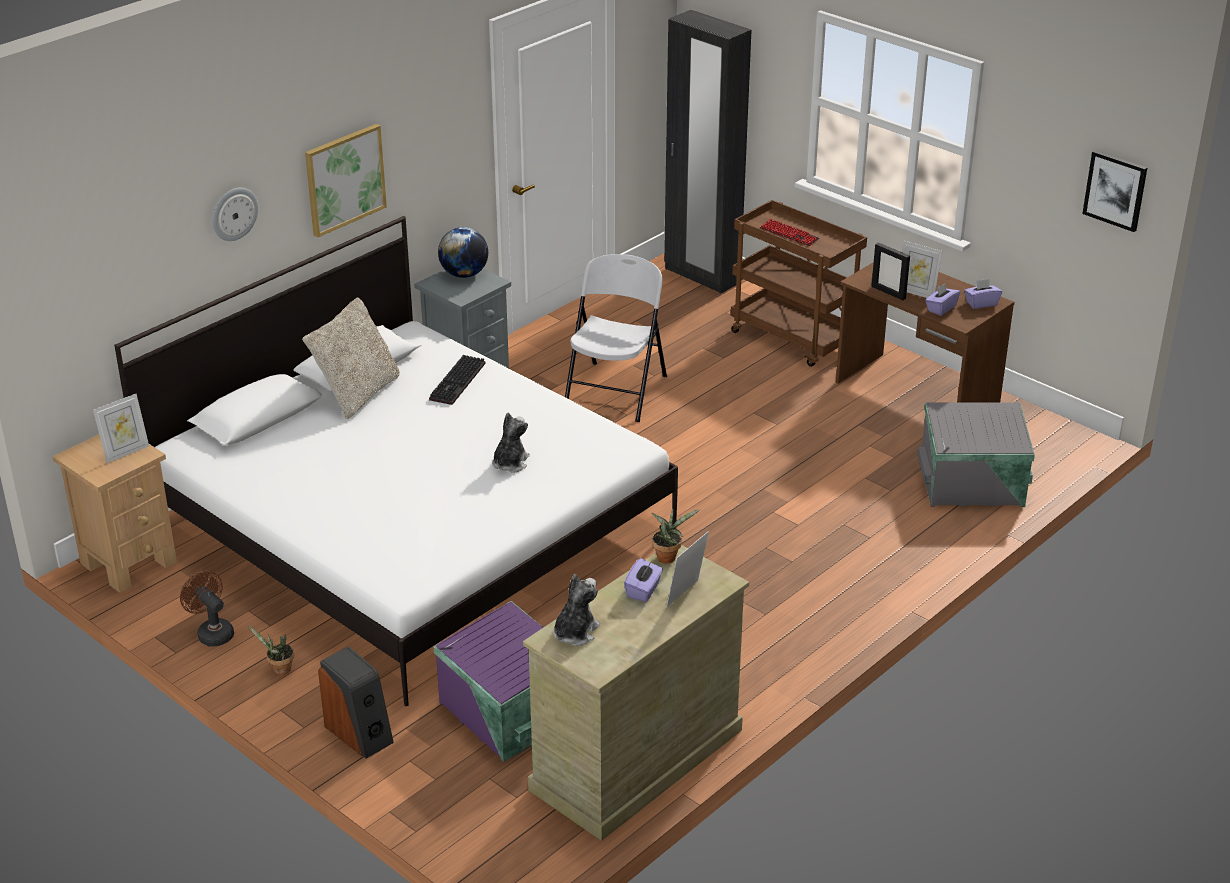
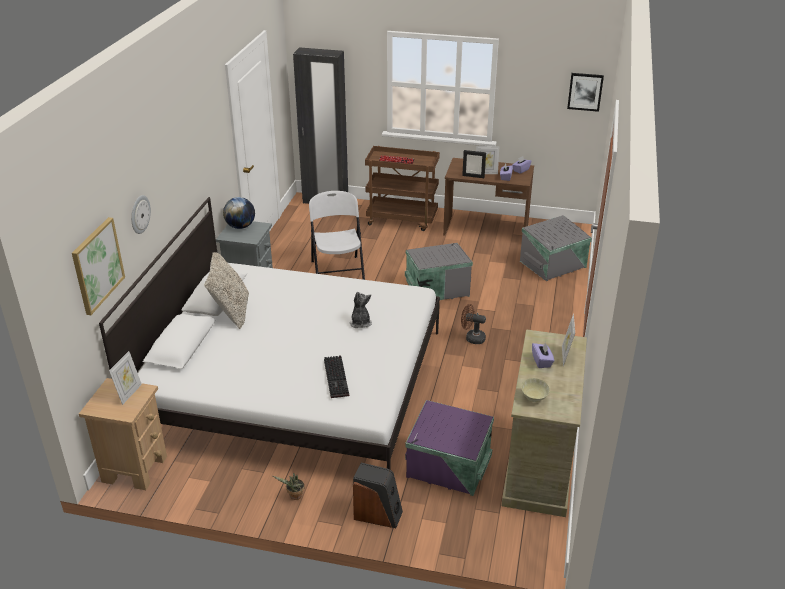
camera: 30 degrees left, 0 degrees up
(212, 632) = (231, 491): brown fan -> brown fan (472, 338)
(344, 179) = (182, 179): picture -> picture (97, 265)
(458, 382) = (285, 288): keyboard -> keyboard (337, 378)
(575, 633) = (533, 398): plush toy -> beige bowl
(668, 556) = (533, 338): potted plant -> none
(742, 460) = (436, 287): none -> grey storage box

